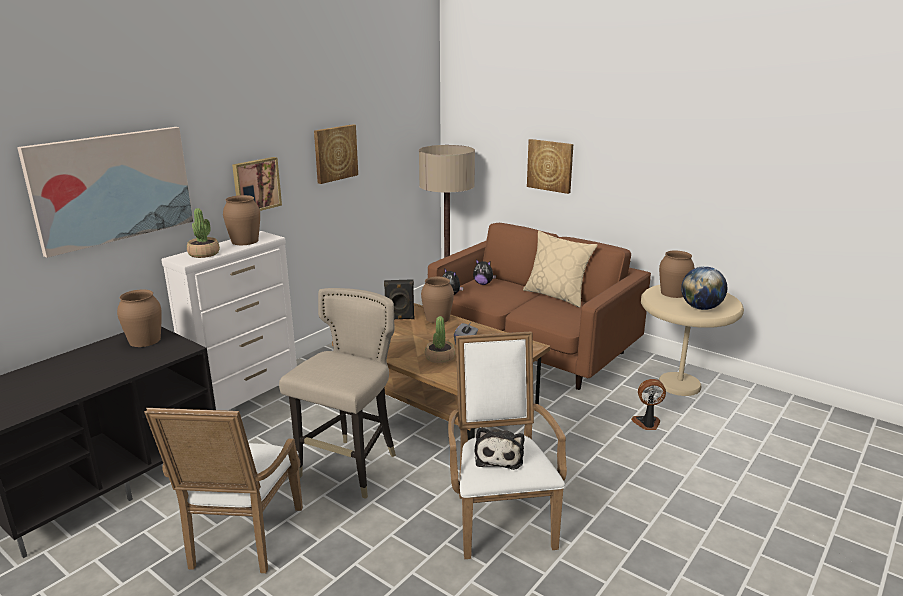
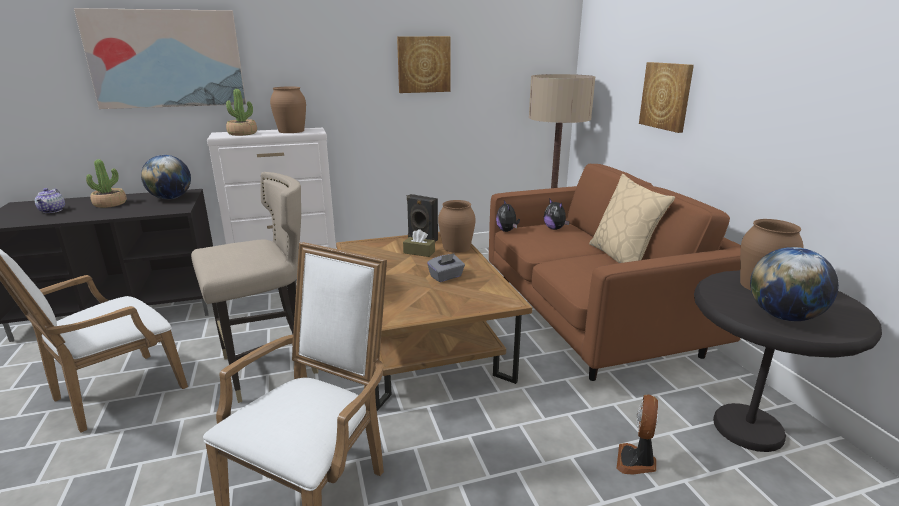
camera: 35 degrees right, 0 degrees up
(35, 388) = (53, 211): none -> teapot
(145, 340) = (170, 198): brown vase -> globe
(256, 185) = (323, 82): picture -> none
(415, 330) = (419, 252): none -> brown tissue box
(439, 357) = (398, 283): potted plant -> potted plant (110, 204)
(499, 456) = (283, 410): plush toy -> none
(647, 424) = (636, 461): fan -> fan turned 105 degrees counterclockwise
(679, 385) = (748, 428): beige side table -> black side table

